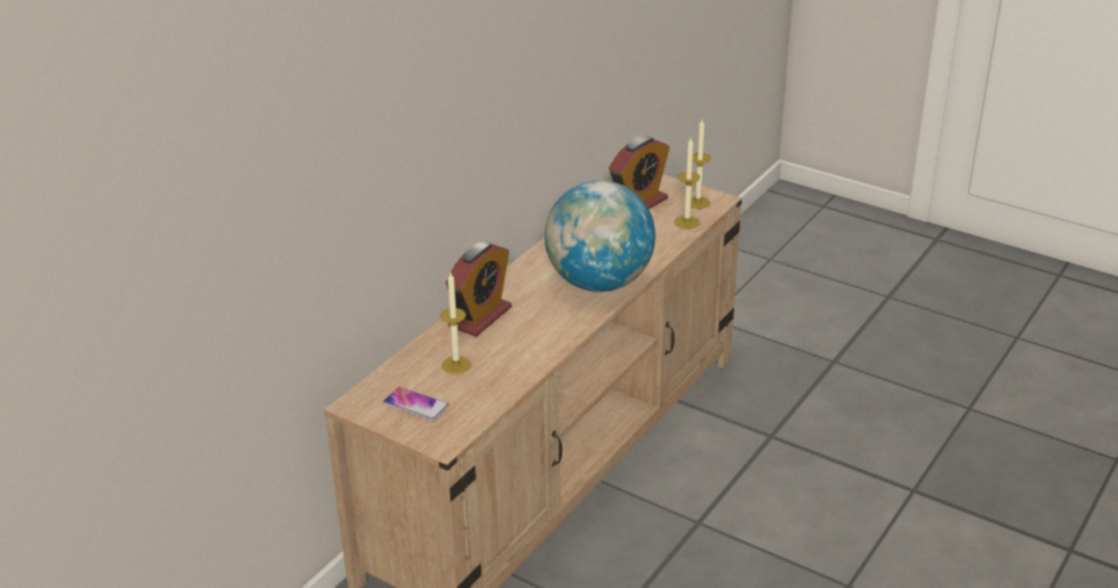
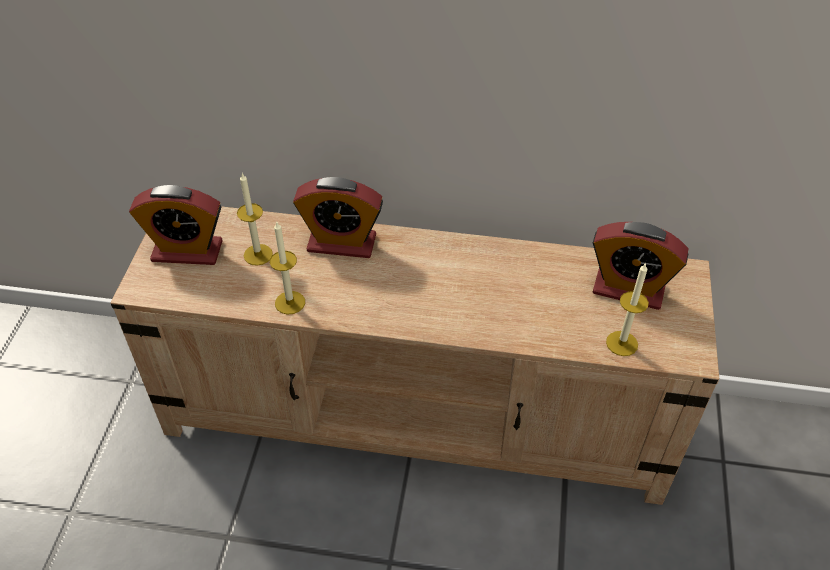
camera: 65 degrees right, 15 degrees up
(416, 405) = (187, 251): phone -> alarm clock
(599, 283) = (450, 309): globe -> none
(697, 202) = (672, 340): candle -> candle (290, 302)

